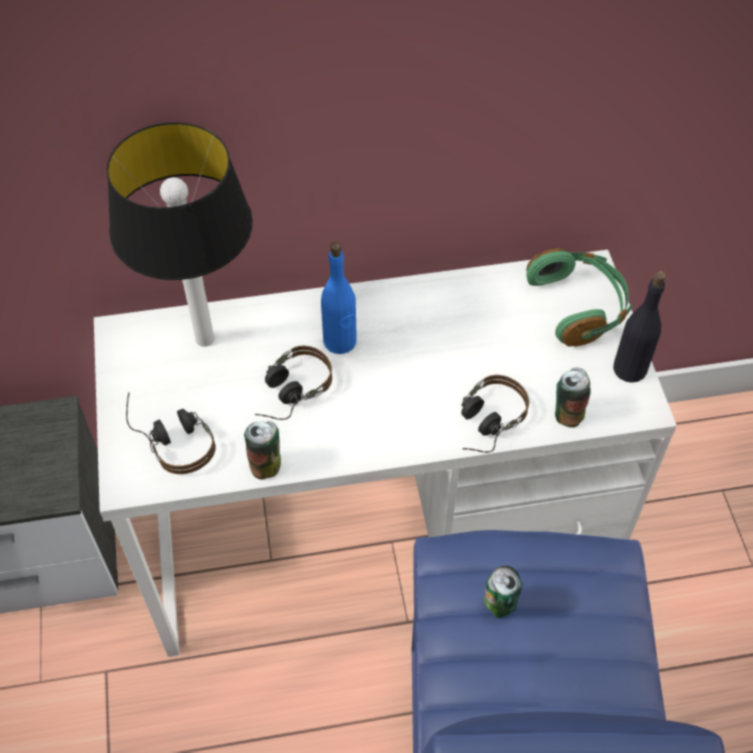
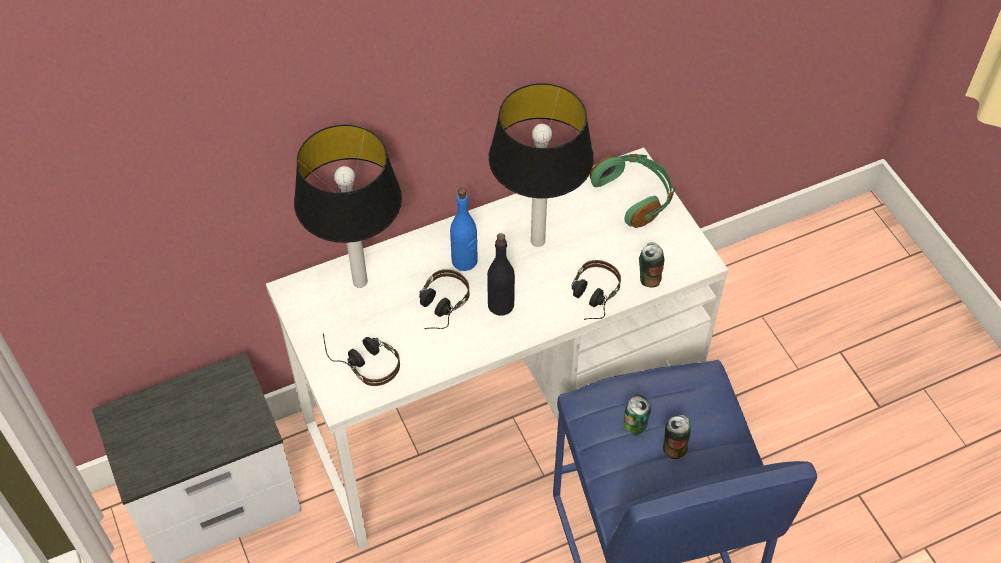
camera: 15 degrees left, 0 degrees up
(266, 465) = (440, 364): can -> can (674, 447)
(438, 335) = (537, 240): none -> table lamp
(630, 369) = (684, 235): black bottle -> black bottle (501, 304)

